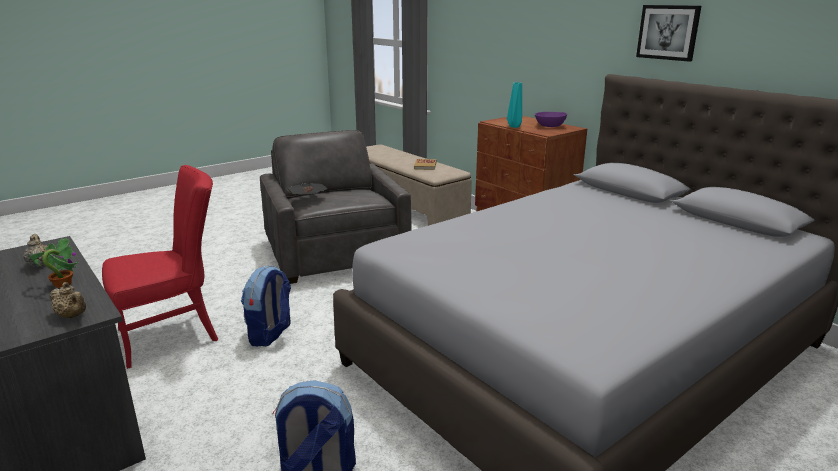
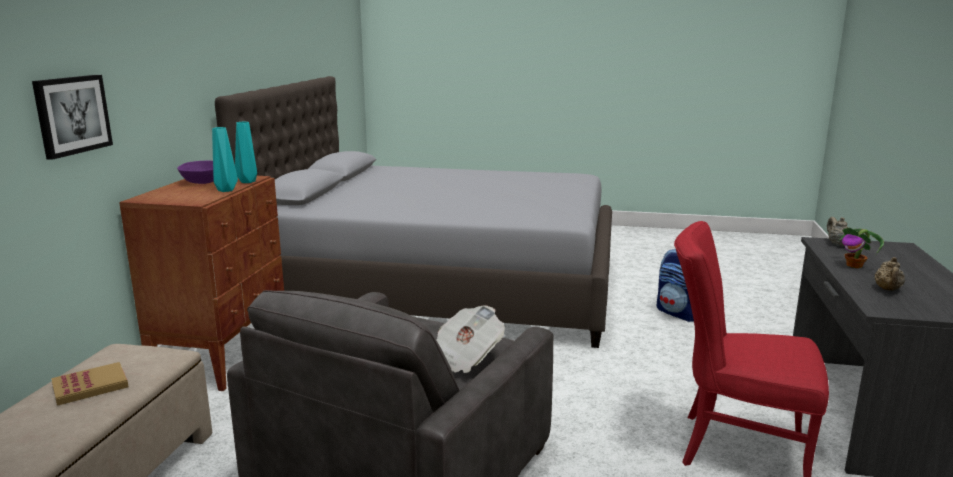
camera: 130 degrees left, 5 degrees down
(270, 334) = (630, 396): backpack -> none
(535, 131) = (248, 181): none -> turquoise vase
(668, 32) = (232, 44): picture -> picture (72, 115)

